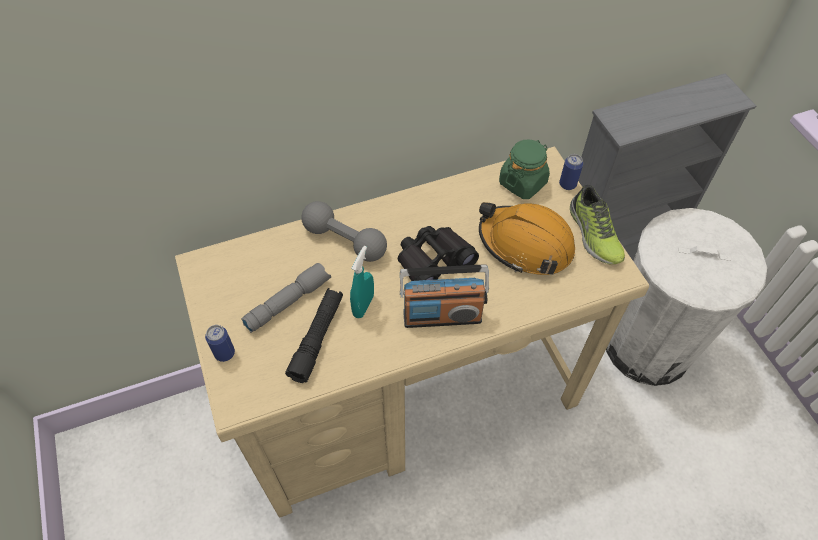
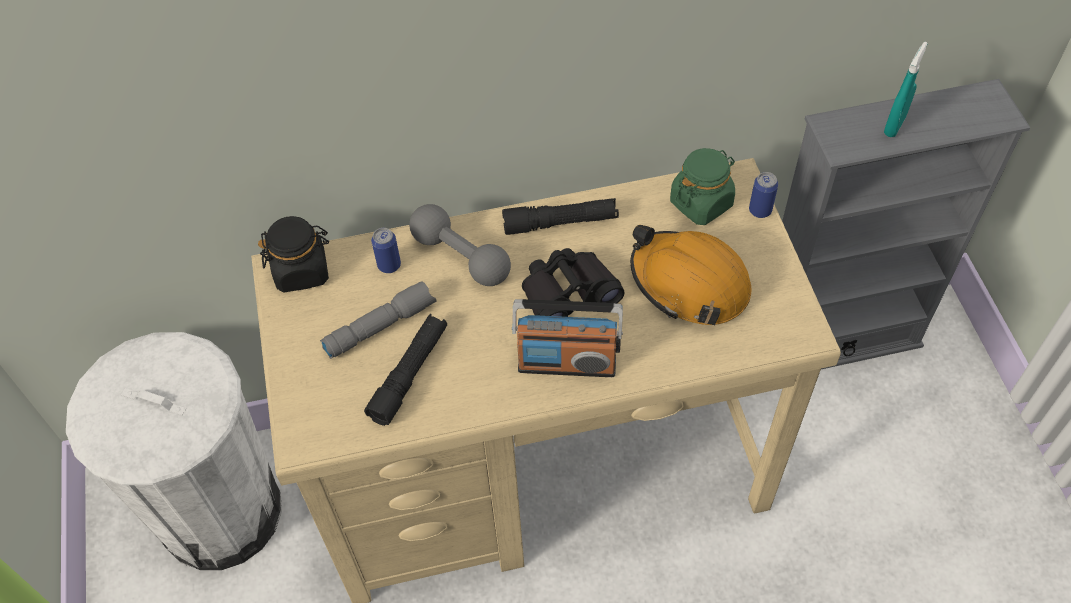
camera: 10 degrees right, 0 degrees up
(218, 264) = (302, 271): none -> black jar
(224, 353) = (296, 380): can -> can (389, 265)
(363, 306) = (471, 340): turquoise spray bottle -> turquoise spray bottle (894, 125)
(418, 207) = (560, 223): none -> black flashlight
(593, 234) = (781, 278): shoe -> none
(647, 346) = (882, 441): white trash can -> white trash can (220, 512)

